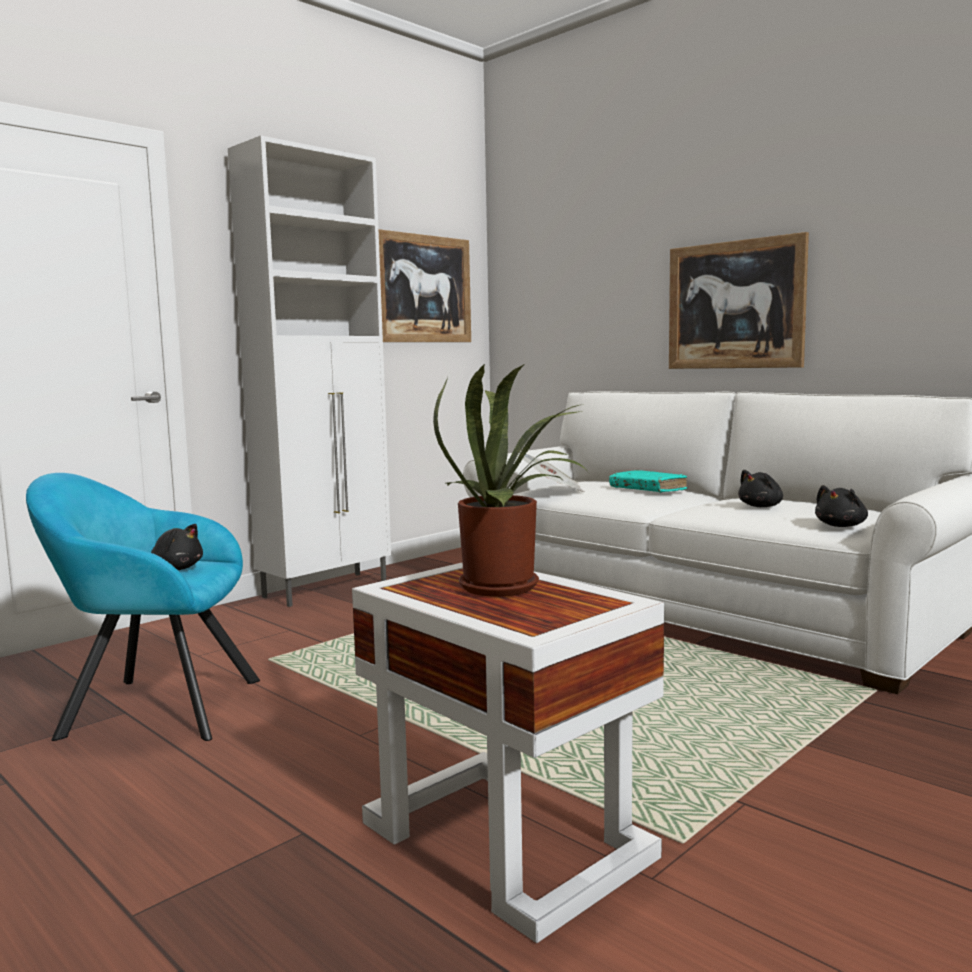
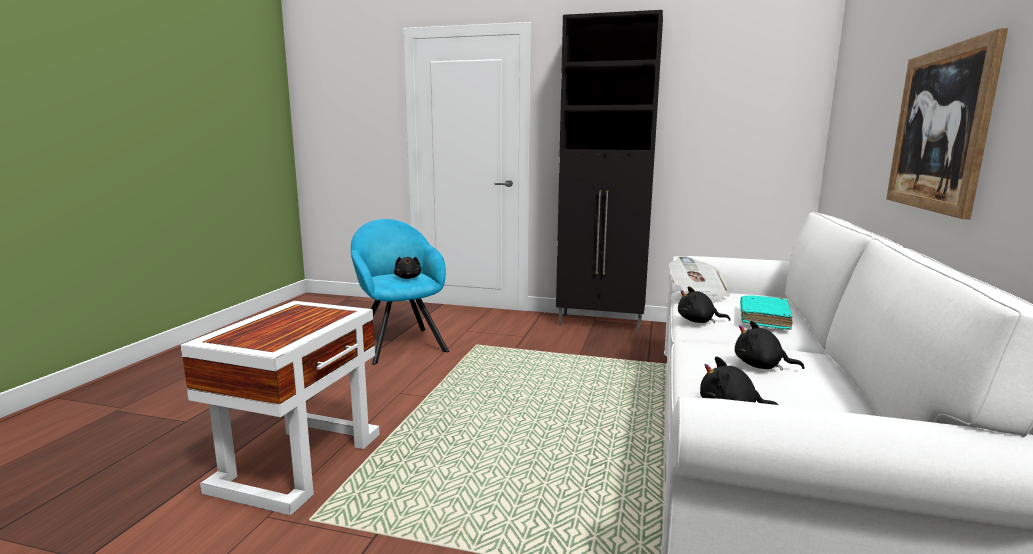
camera: 60 degrees right, 5 degrees up
(328, 589) = (601, 324): white cabinet -> black cabinet
(423, 289) = (742, 108): picture -> none
(508, 587) = (302, 323): potted plant -> none
(625, 502) = (698, 321): none -> black plush toy

